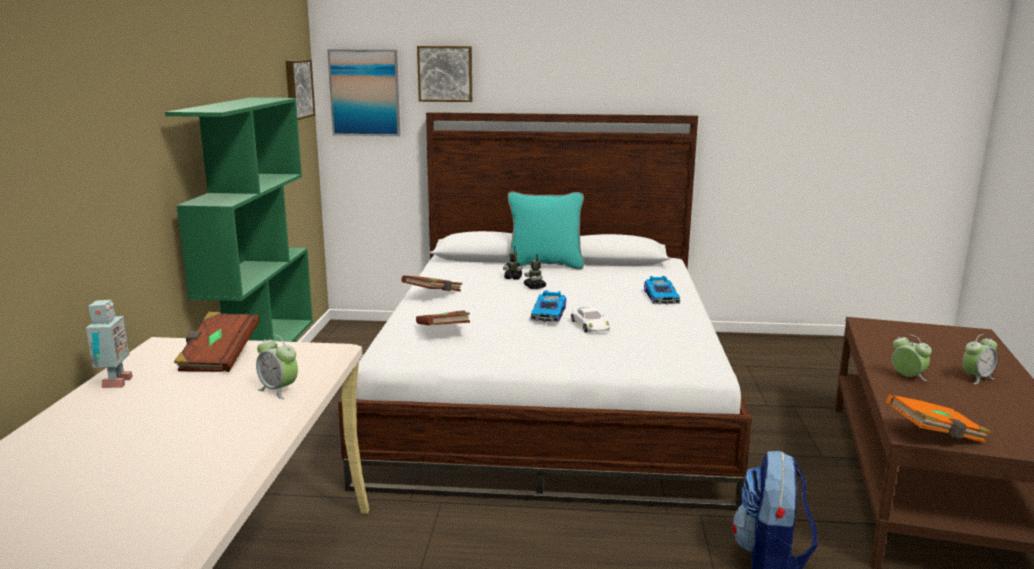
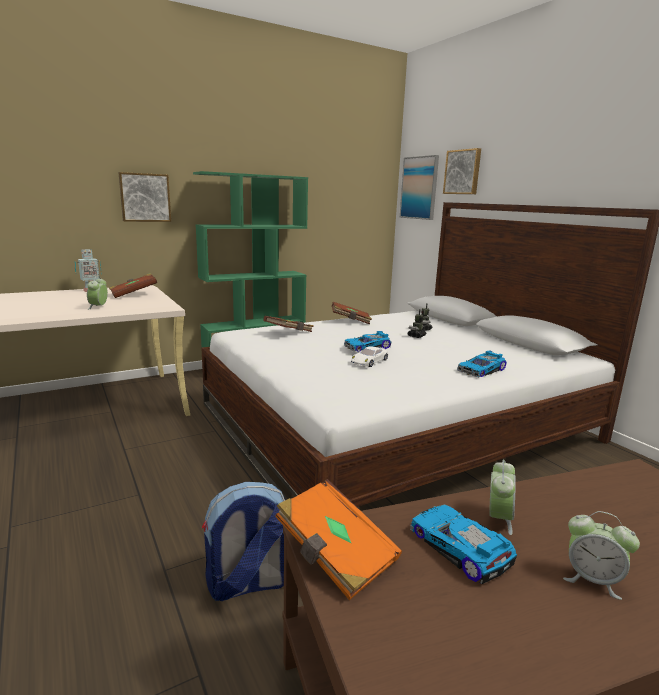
camera: 55 degrees right, 0 degrees up
(297, 89) = (370, 182): picture -> picture (145, 197)
(545, 265) = (469, 331): turquoise pillow -> none
(938, 398) = (458, 548): none -> toy car

